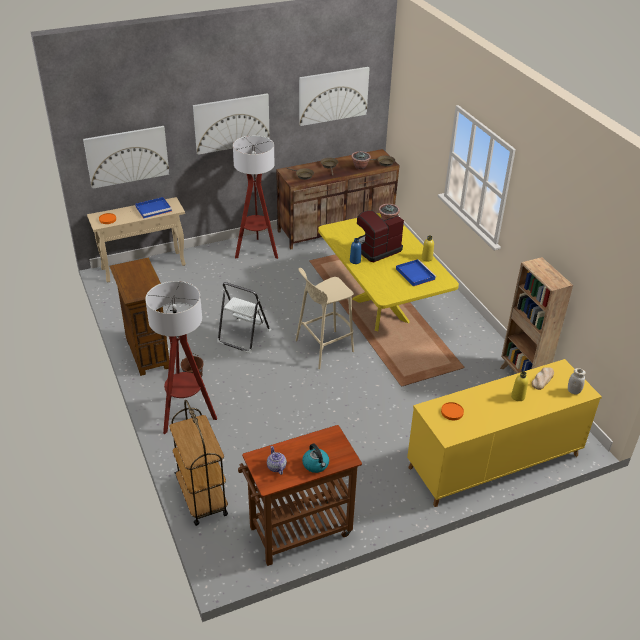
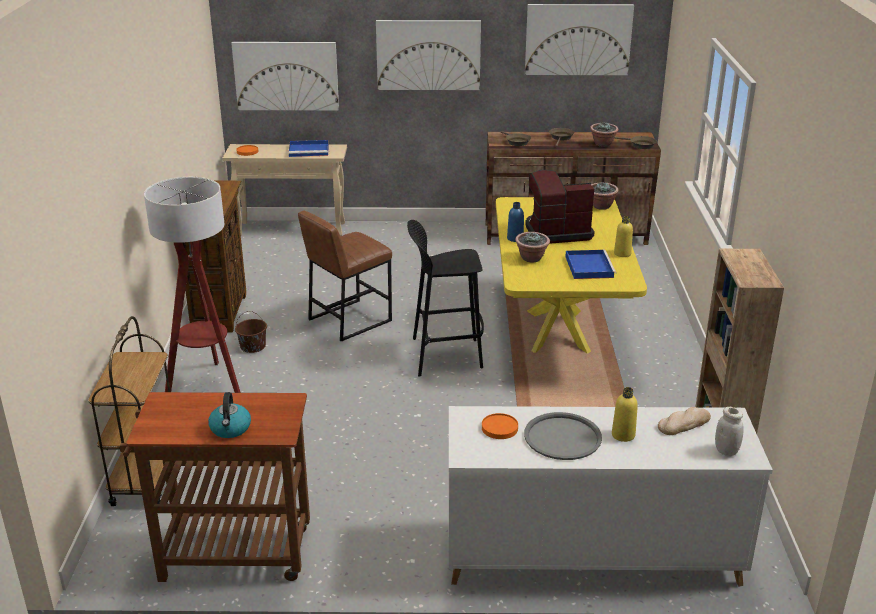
camera: 25 degrees right, 10 degrees down
(242, 337) = (348, 320): white step ladder -> brown chair
(257, 251) = (441, 239): floor lamp -> none
(276, 467) = (176, 418): teapot -> none
(324, 348) = (444, 355): beige stool -> black stool
(377, 275) = (531, 258): none -> potted plant
(488, 408) = (562, 437): none -> grey tray
(494, 461) = (591, 553): yellow dresser -> white dresser

